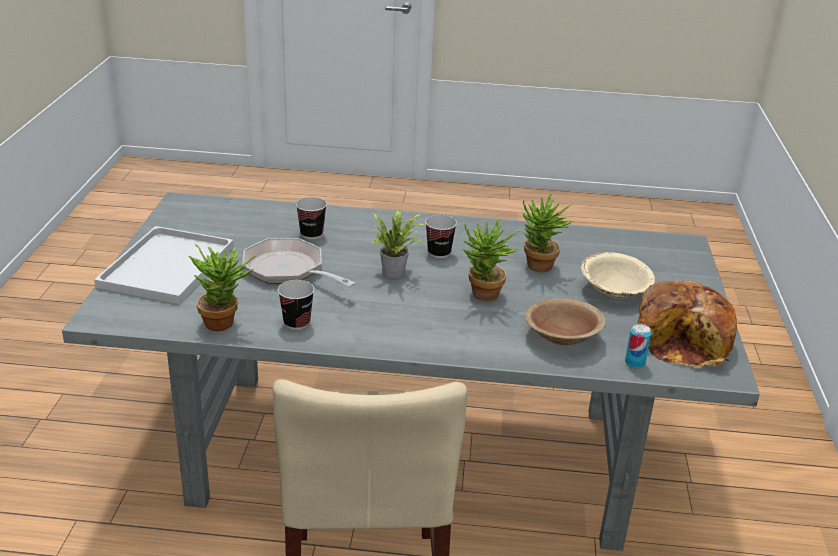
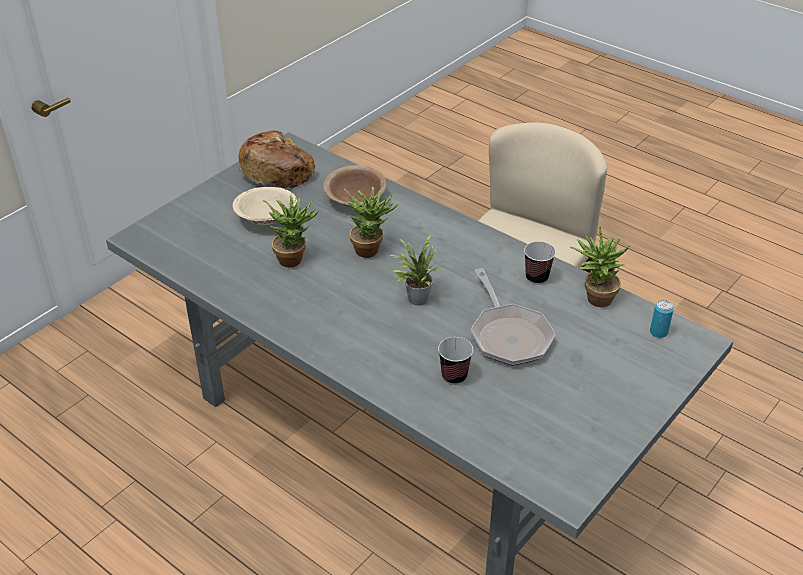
camera: 145 degrees left, 10 degrees up
(167, 268) = (622, 381): white tray -> none
(439, 253) = (356, 305): cup -> none
(634, 363) = (333, 169): can -> can (658, 332)

